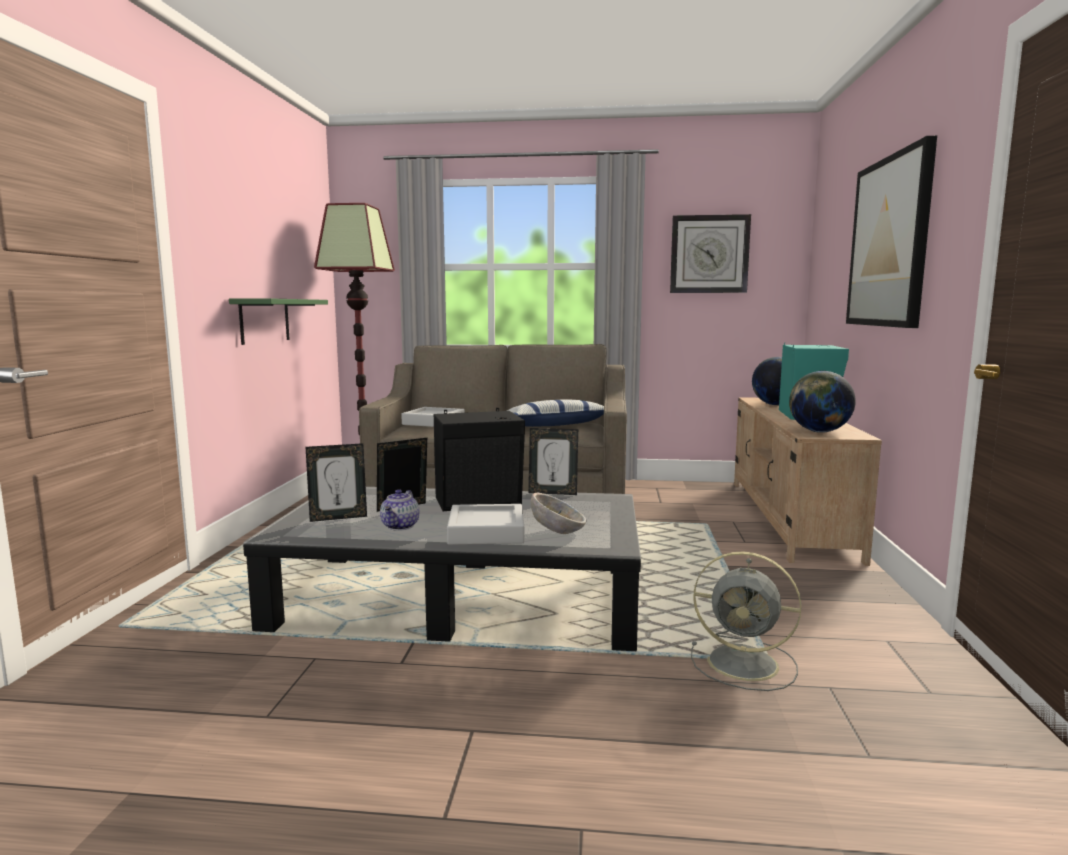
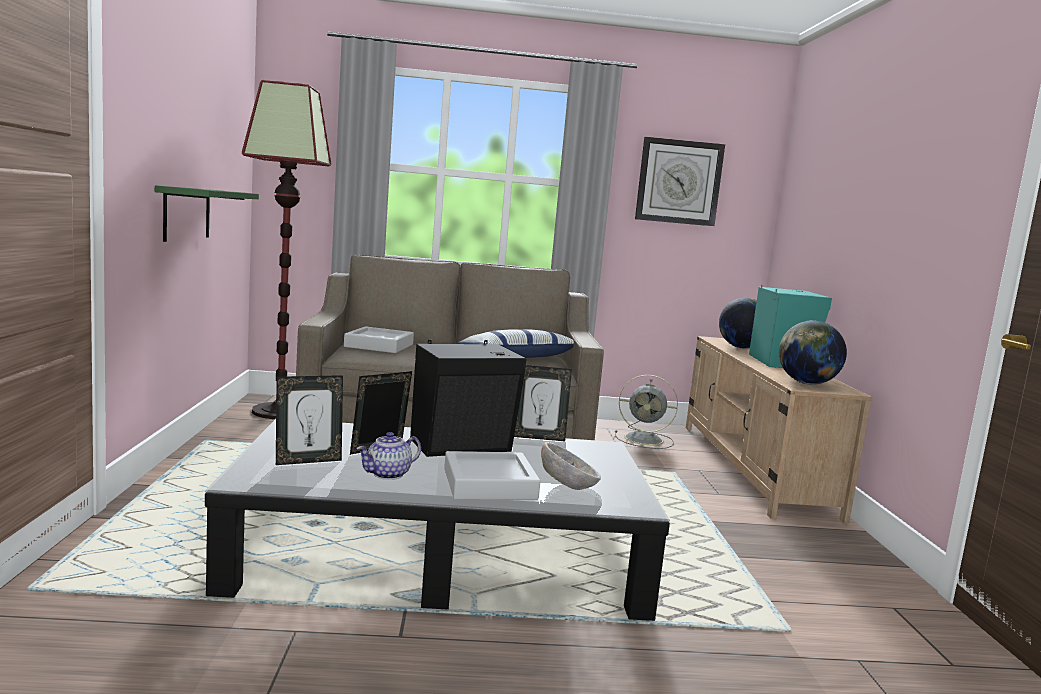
camera: 10 degrees left, 0 degrees up
(401, 526) = (388, 475): teapot -> teapot turned 45 degrees clockwise
(746, 663) = (769, 634): grey fan -> grey fan (645, 439)
(889, 242) = (889, 195): picture -> none

